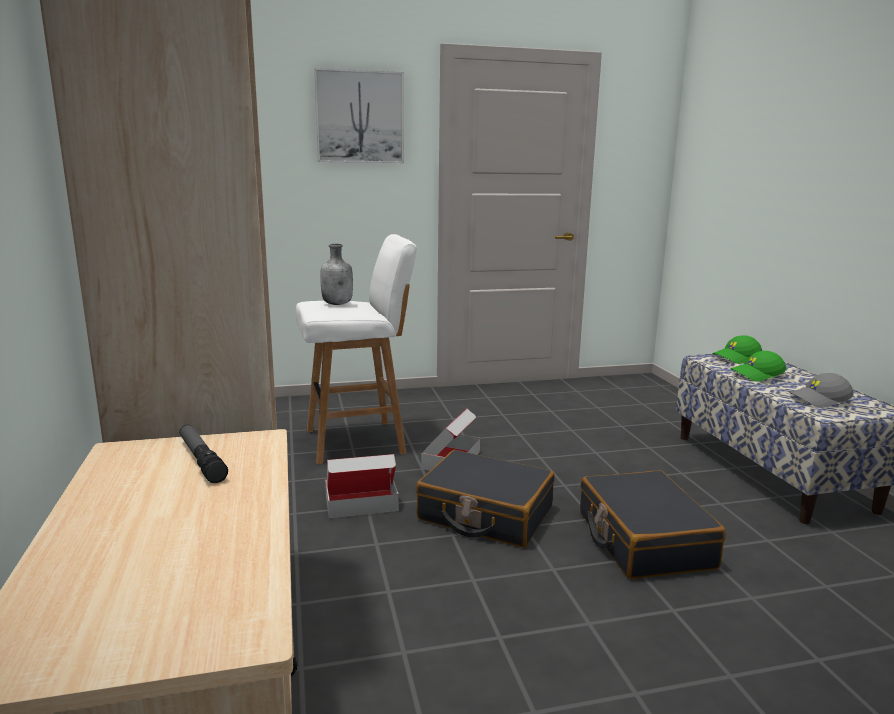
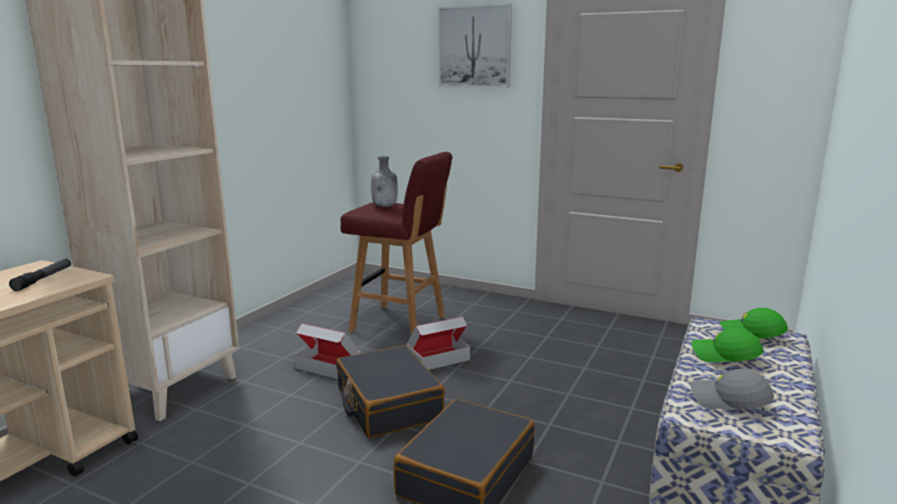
camera: 40 degrees right, 0 degrees up
(358, 441) = (400, 324): white stool -> red stool

